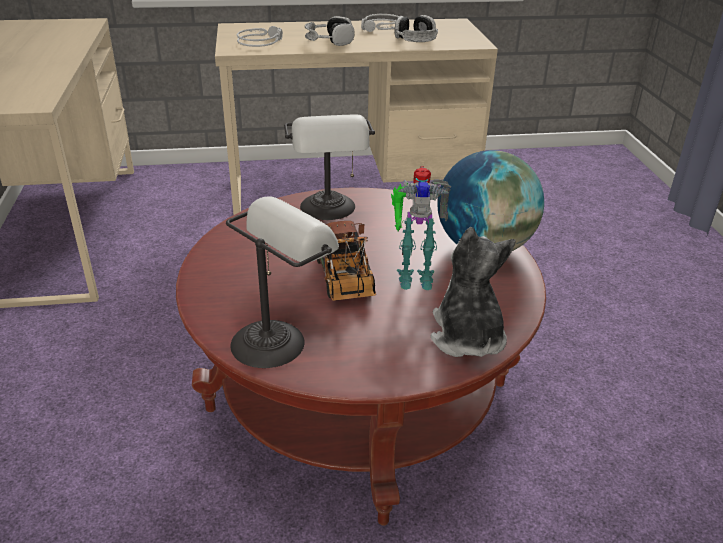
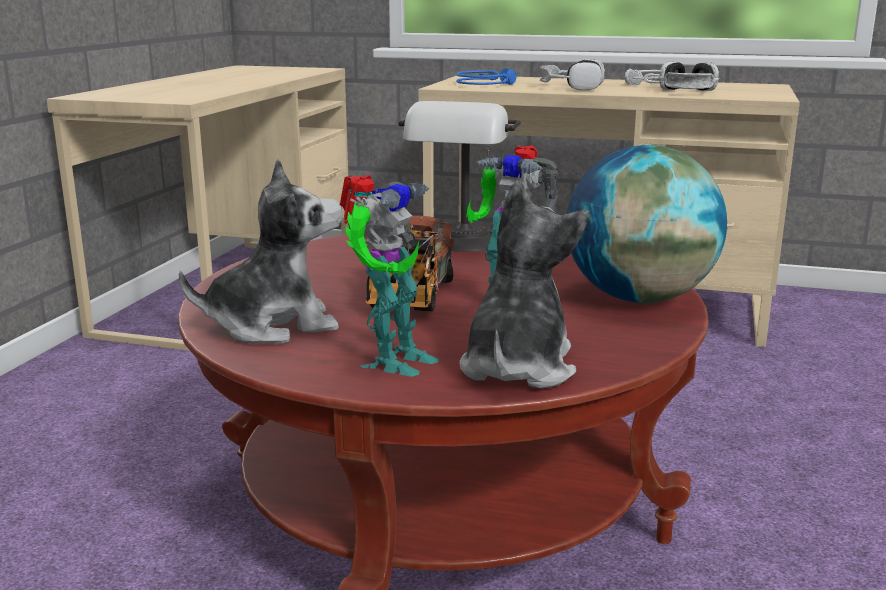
camera: 25 degrees right, 15 degrees down
(260, 42) = (485, 84): grey headphones -> blue headphones
(278, 335) = (273, 326): table lamp -> plush toy
(388, 351) = (391, 360): none -> toy robot

